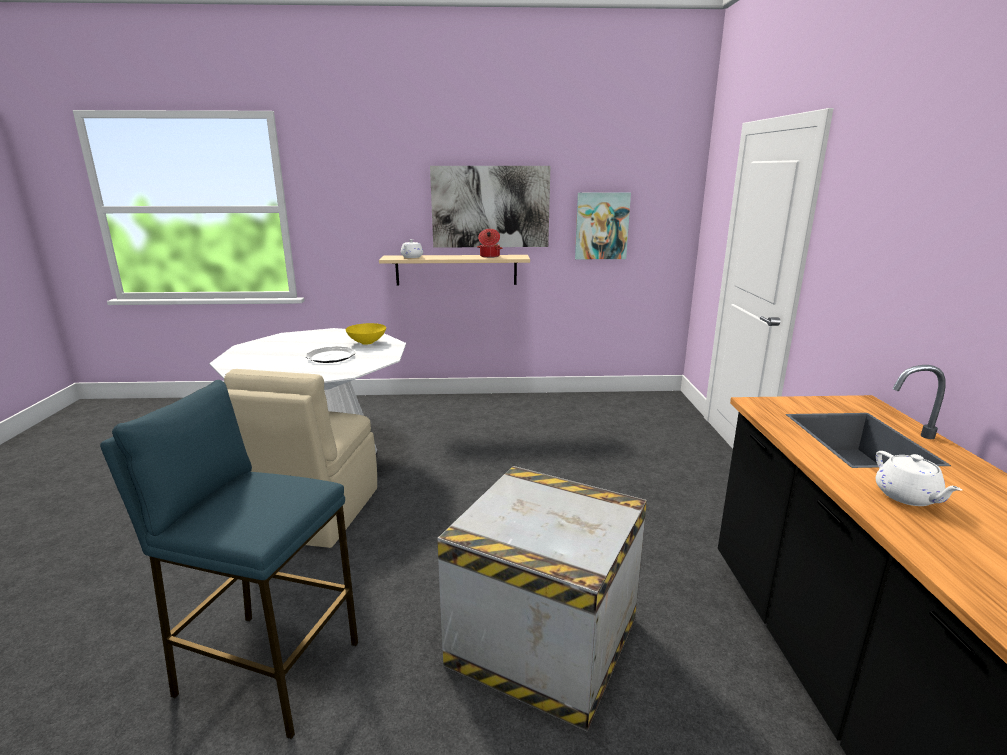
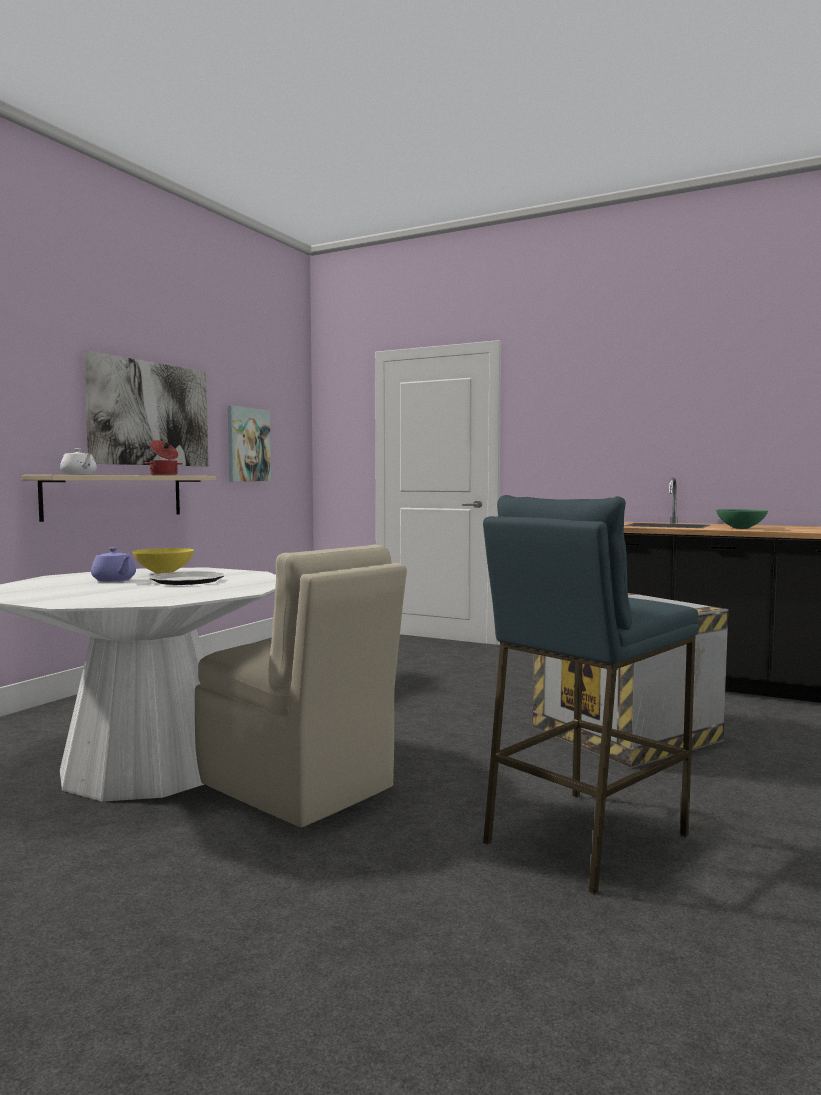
camera: 60 degrees left, 15 degrees down
(323, 343) = (114, 580): none -> purple teapot
(907, 496) = (740, 528): white teapot -> green bowl

